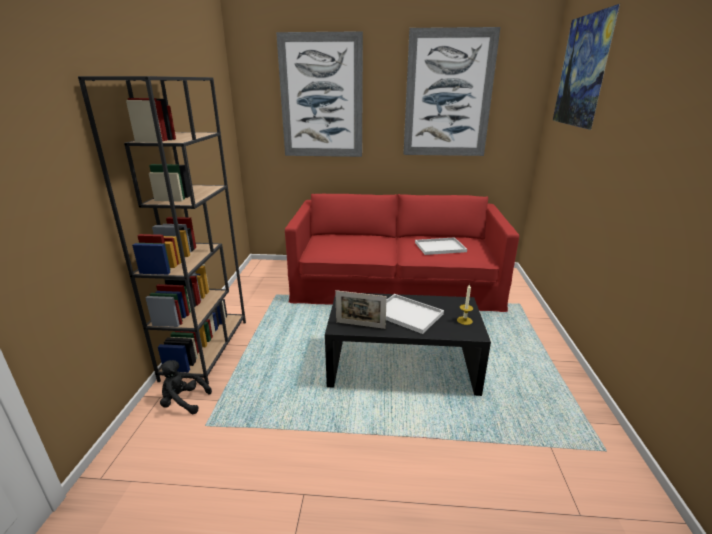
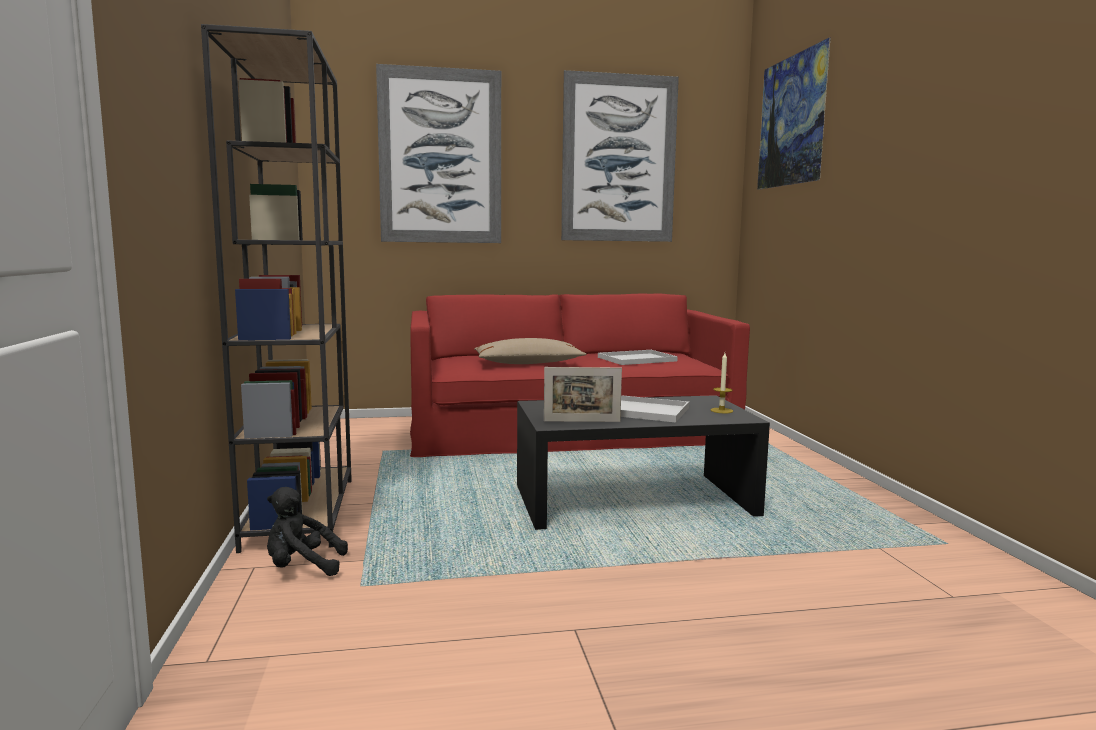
camera: 15 degrees left, 15 degrees down
(364, 248) = (528, 363): none -> beige pillow

